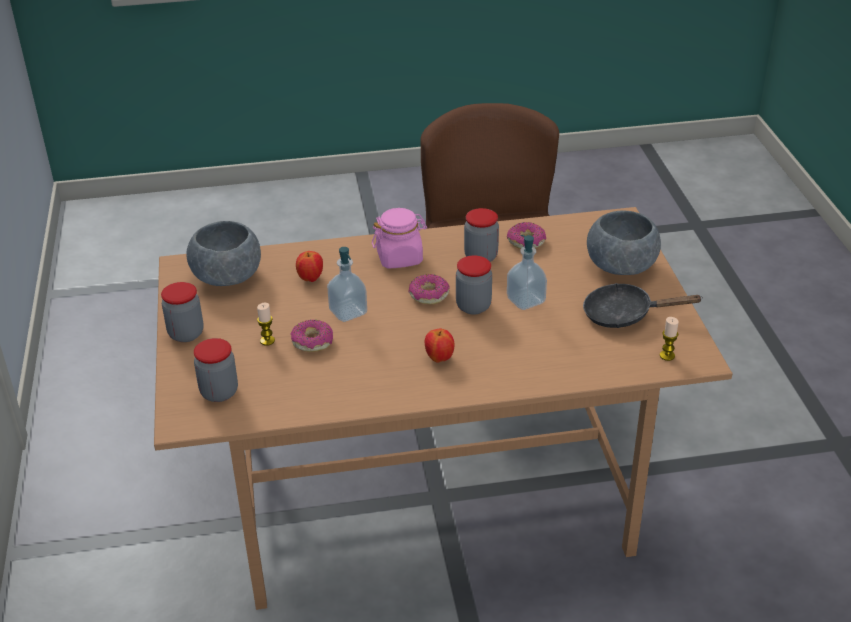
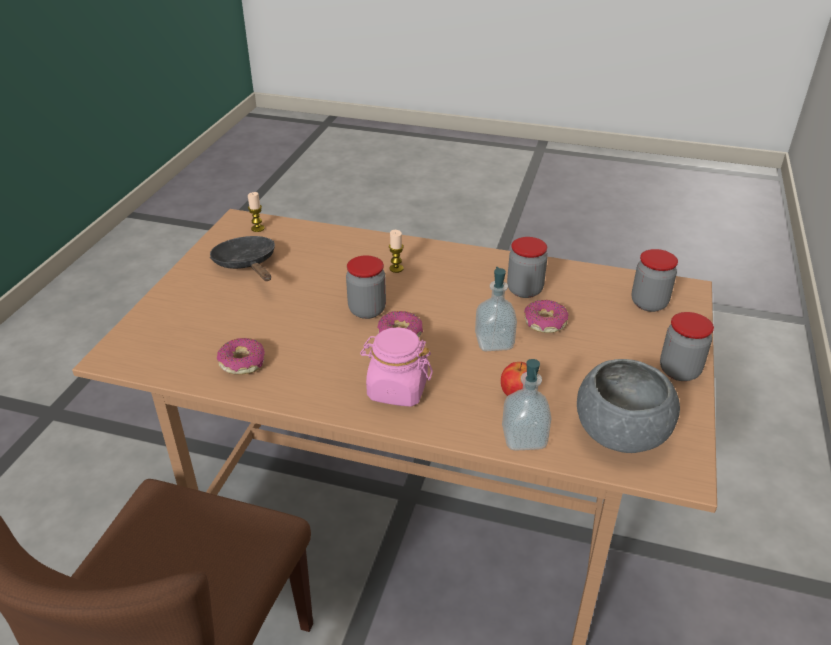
camera: 155 degrees left, 0 degrees up
(267, 340) = (590, 337): candle -> candle (396, 268)
(439, 358) = (436, 276): apple -> none
(481, 257) = (308, 360): jar -> jar (524, 290)
(525, 300) = (314, 301): soap dispenser -> soap dispenser (524, 438)
(621, 266) = (188, 305): grey bowl -> none
(624, 314) = (247, 264): black frying pan -> black frying pan turned 150 degrees counterclockwise

